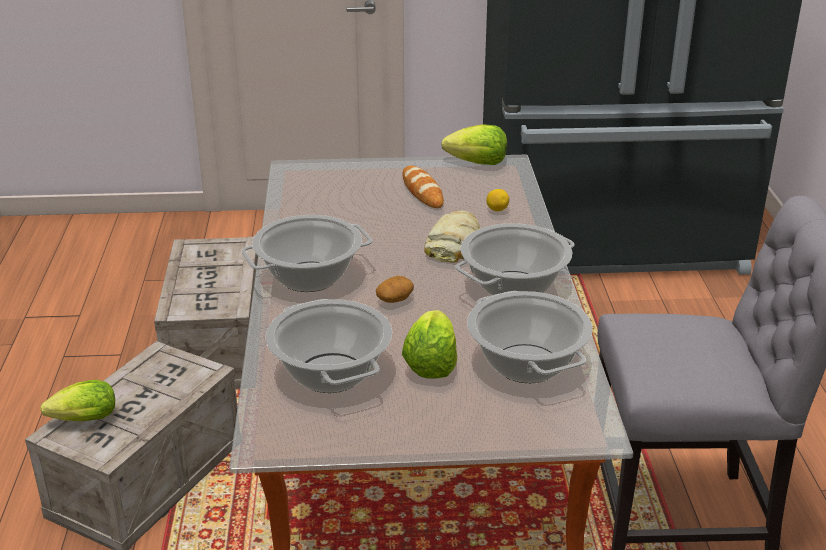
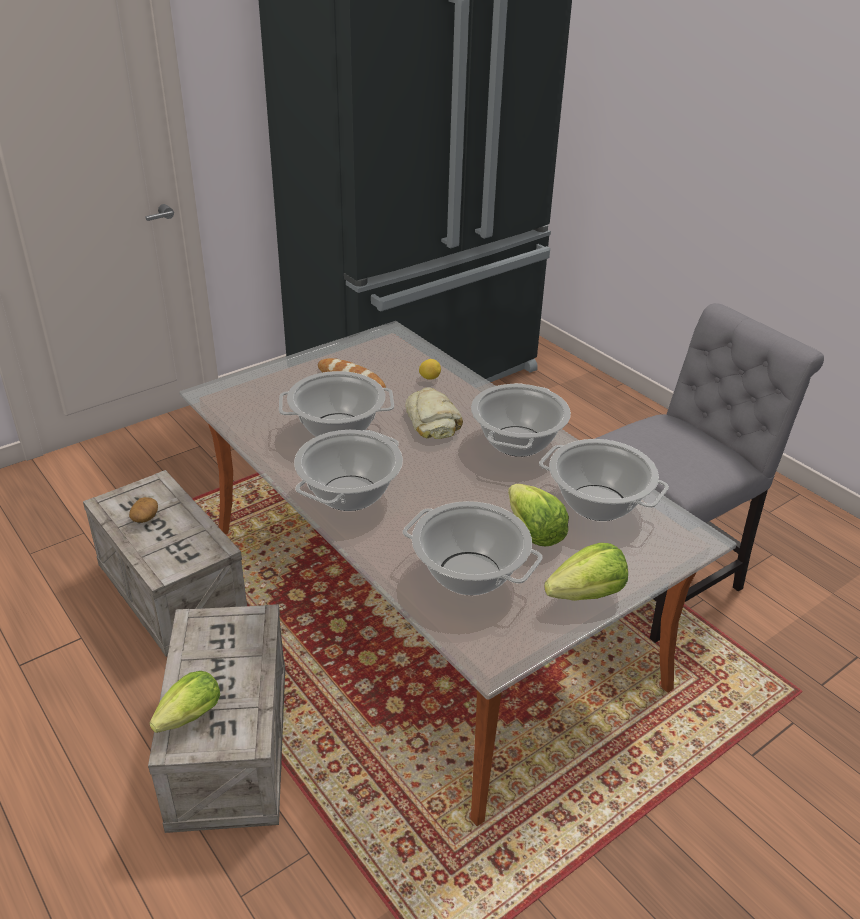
camera: 35 degrees left, 5 degrees up
(361, 225) = (337, 428): none -> cooking pot
(394, 299) = (442, 487): potato -> potato (145, 517)
(477, 163) = (366, 339): lettuce -> lettuce (587, 594)

